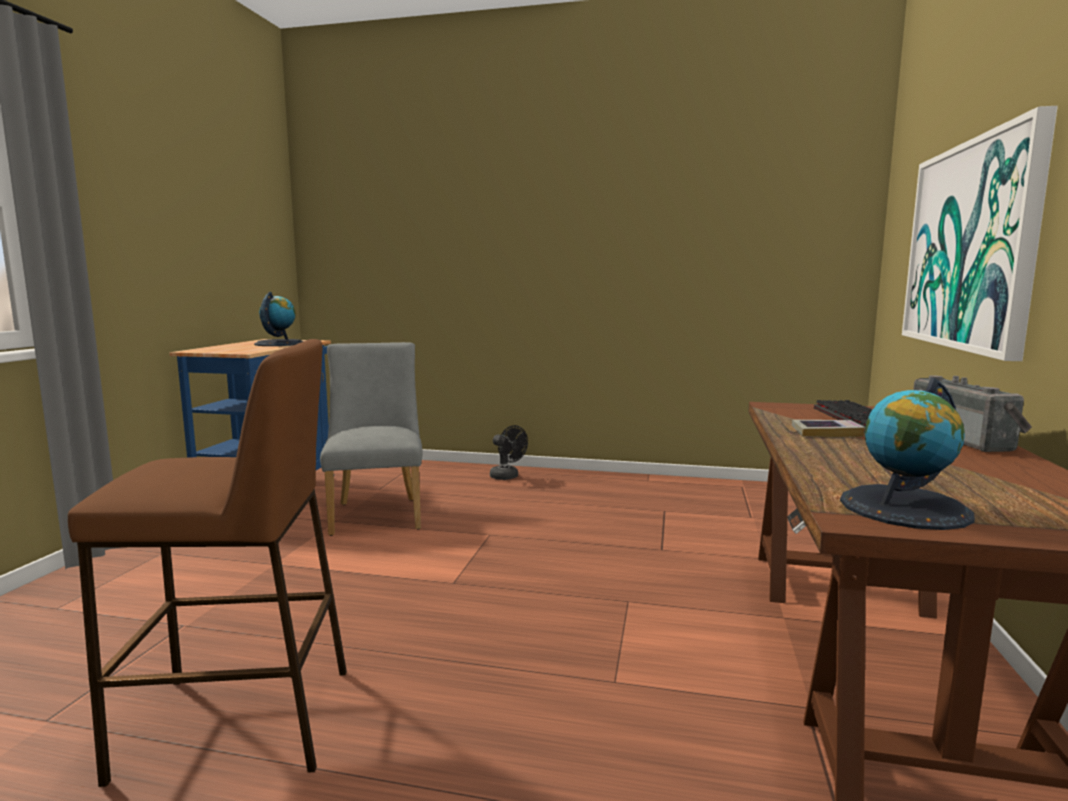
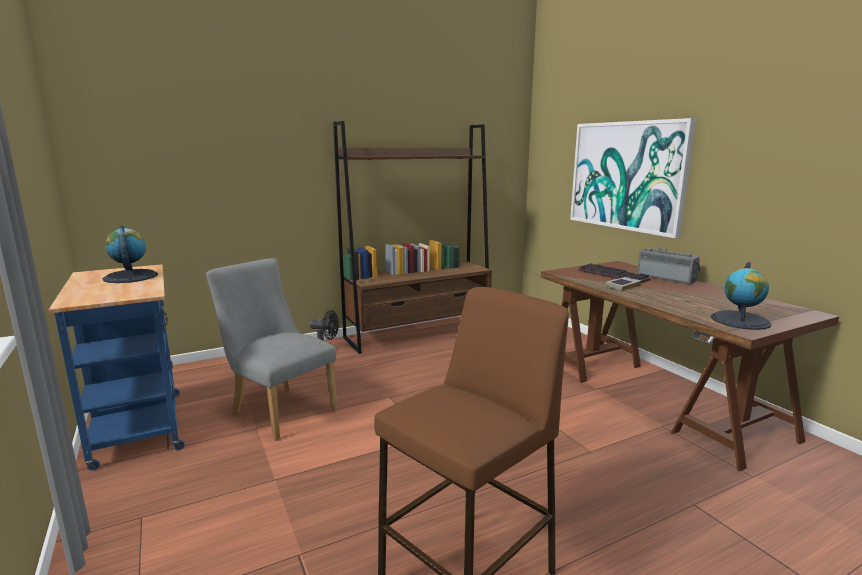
camera: 40 degrees left, 5 degrees up
(642, 484) = (419, 333): none -> brown bookcase

